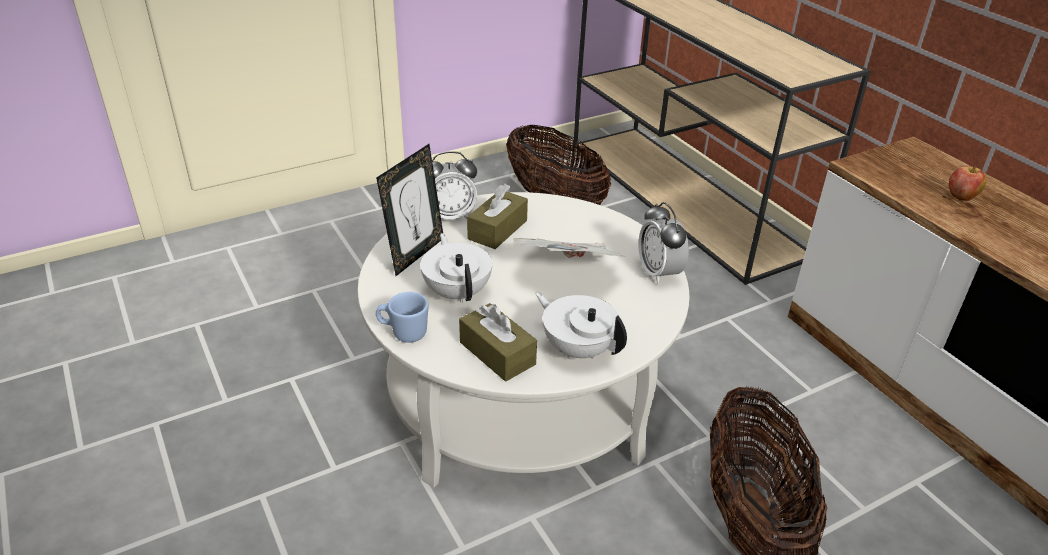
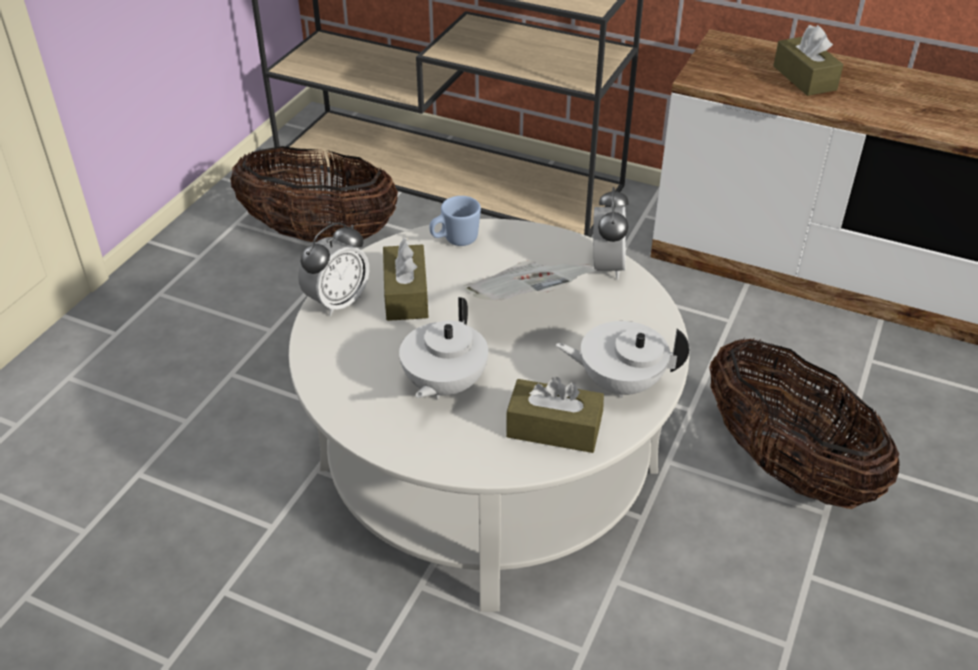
camera: 35 degrees left, 5 degrees up
(403, 333) = (440, 459): blue mug -> blue mug (455, 240)
(415, 254) = (350, 365): picture frame -> none
(457, 292) = (443, 385): white teapot -> white teapot turned 105 degrees counterclockwise
(659, 273) = (607, 267): alarm clock -> alarm clock turned 120 degrees counterclockwise
(961, 197) = (804, 78): apple -> brown tissue box

